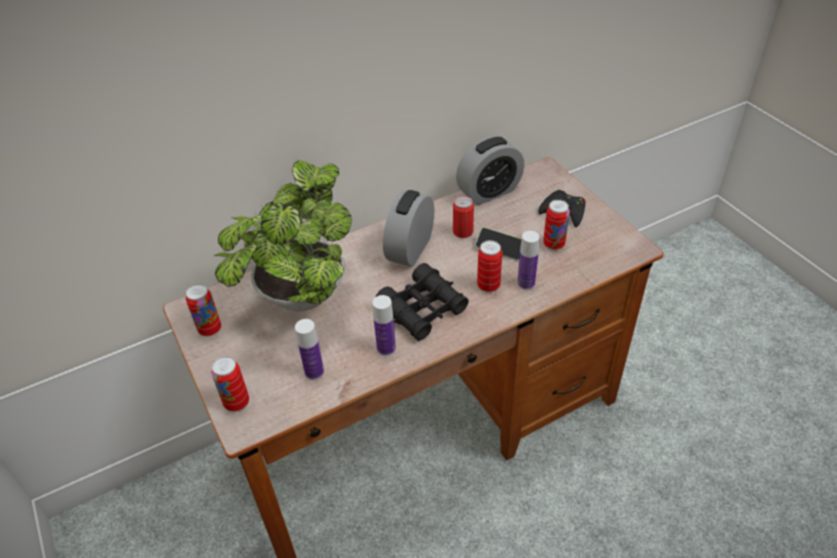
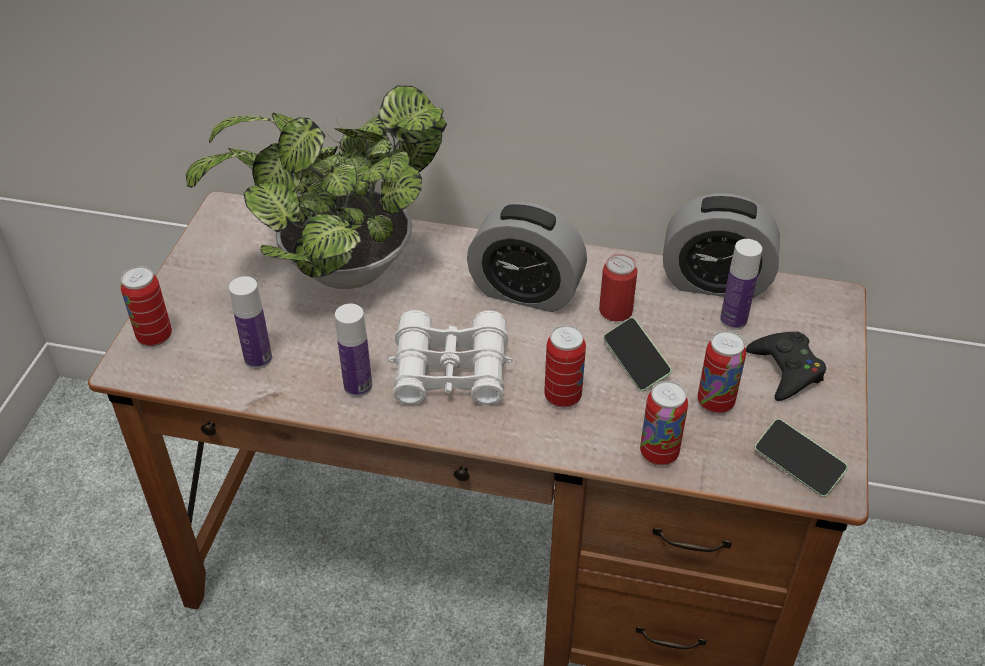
camera: 40 degrees right, 0 degrees up
(210, 329) = (220, 244): can -> can (659, 453)
(410, 249) = (526, 291): alarm clock -> alarm clock turned 135 degrees counterclockwise
(422, 309) = (451, 371): black binoculars -> white binoculars
(526, 283) = (613, 426): bottle -> bottle (733, 320)
(615, 248) = (798, 465): none -> phone

